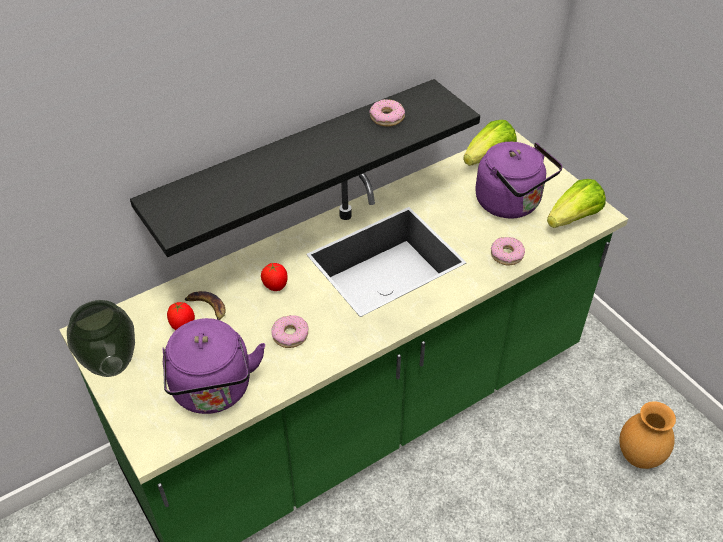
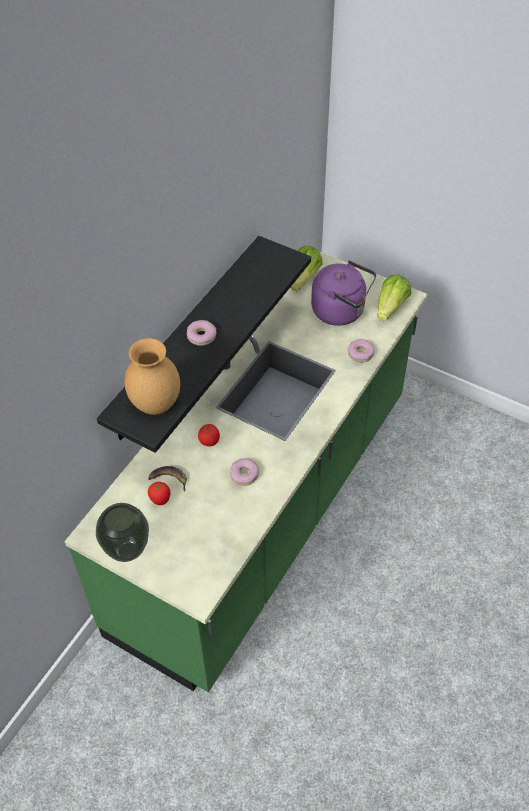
camera: 25 degrees left, 5 degrees up
(213, 391) = (216, 538): purple kettle -> none
(387, 117) = (245, 281): donut -> donut (201, 336)
(639, 457) = (478, 463): brown vase -> brown vase (157, 404)

